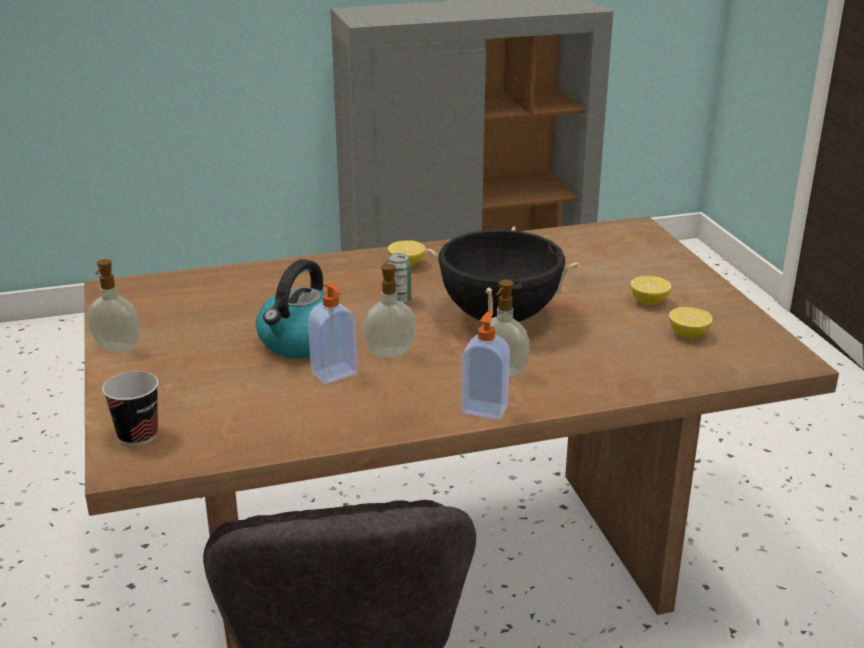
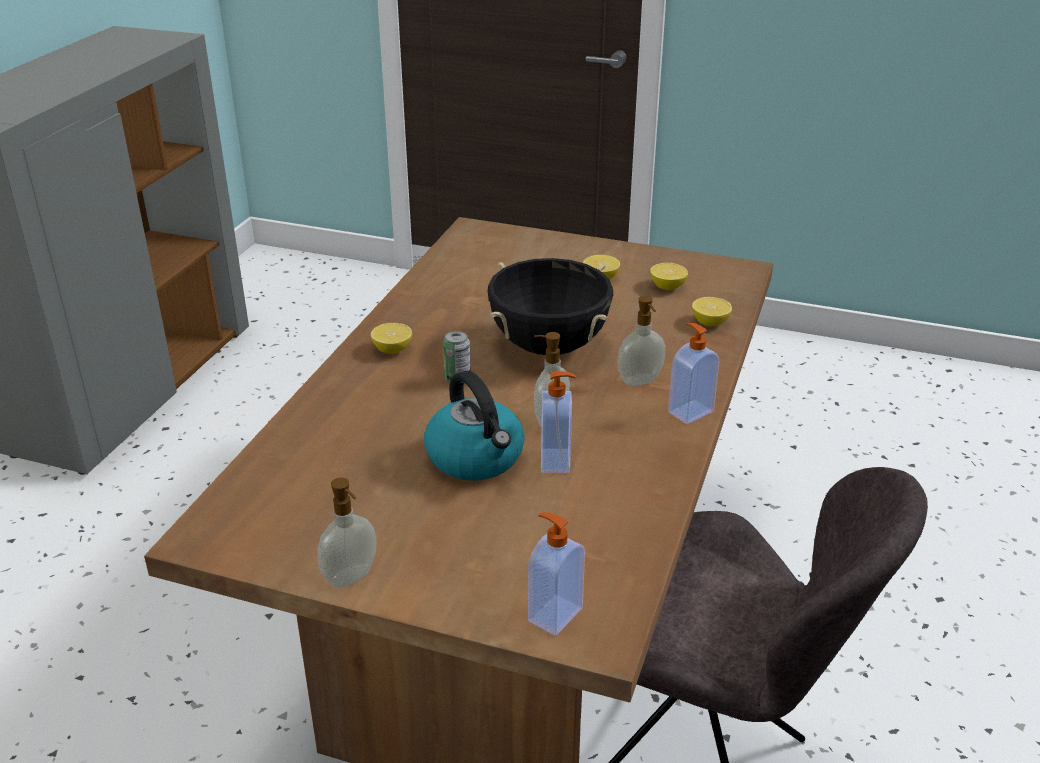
camera: 55 degrees left, 5 degrees up
(138, 435) = (553, 614): cup -> soap dispenser
(657, 374) = (710, 322): none -> lemon

